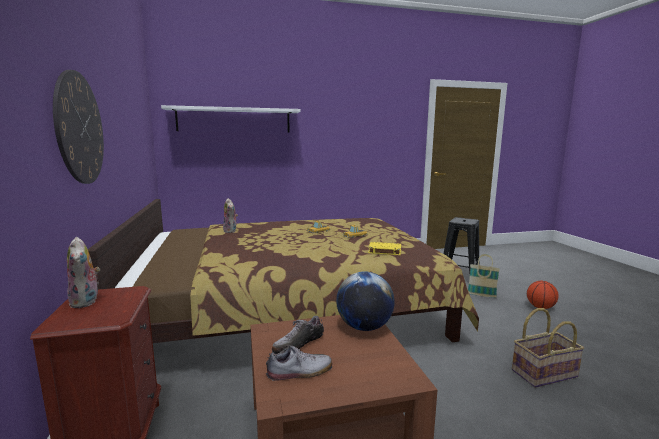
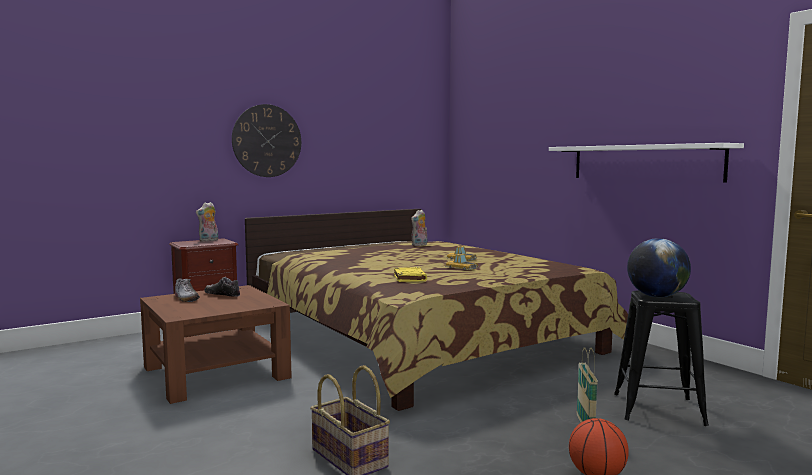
camera: 70 degrees right, 5 degrees down
(234, 120) = (505, 125): white shelf -> white shelf (644, 162)
(364, 327) = (255, 304): globe -> globe (656, 296)

